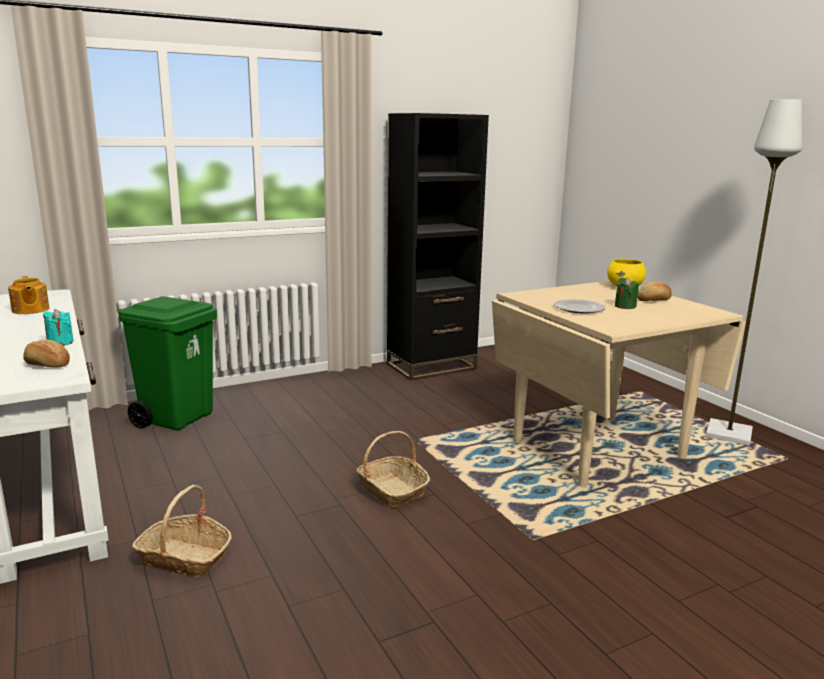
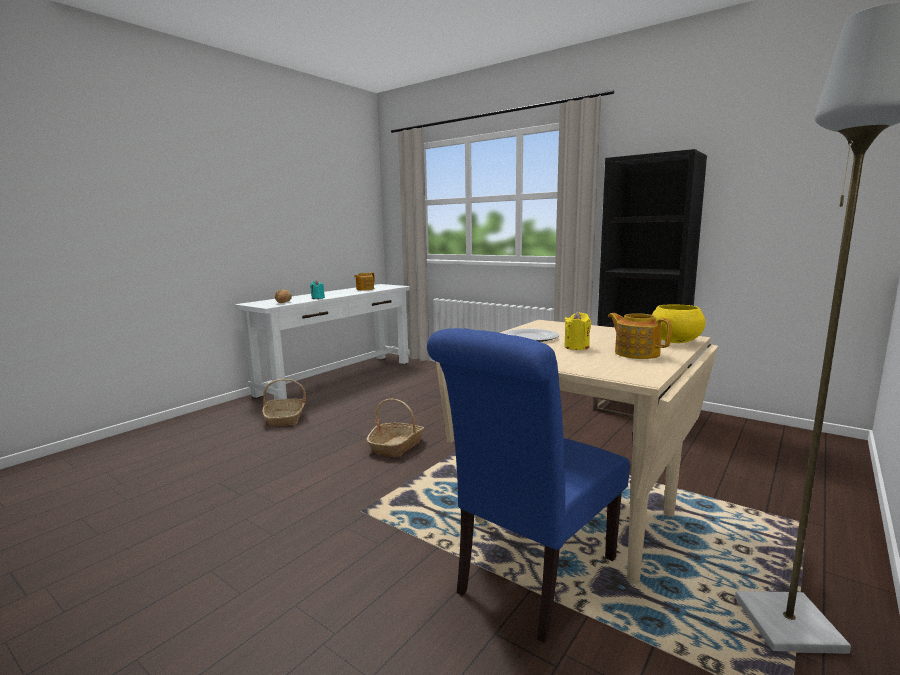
camera: 65 degrees right, 5 degrees down
(177, 418) = (431, 375): green trash can -> none
(625, 306) = (576, 347): green candle -> yellow candle
(654, 300) = (636, 353): bread -> teapot
(671, 489) = (531, 580): none -> blue chair

